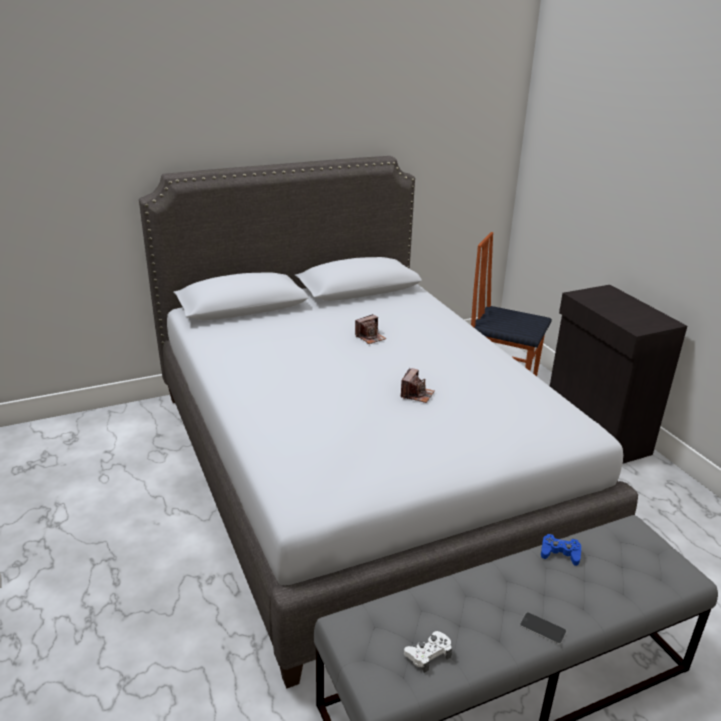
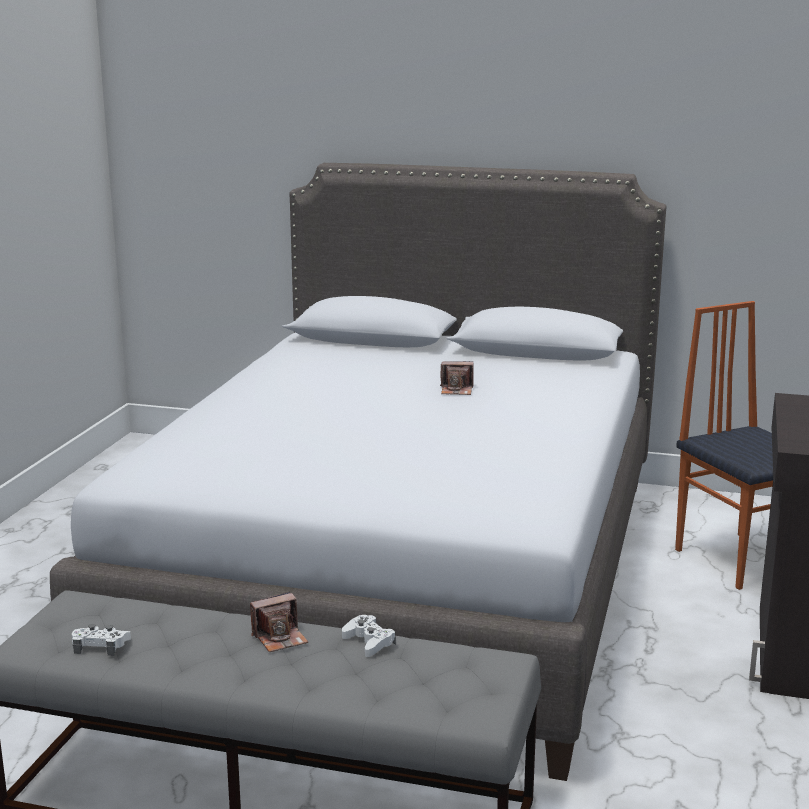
camera: 40 degrees right, 10 degrees down
(416, 394) = (404, 443): camera -> camera (280, 638)
(542, 628) = (234, 679): phone -> none
(560, 553) = (369, 642): blue game controller -> white game controller

